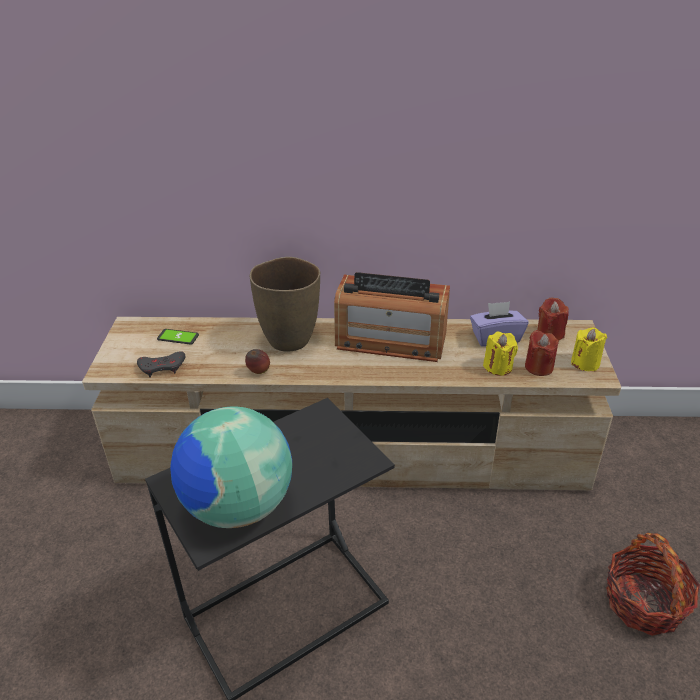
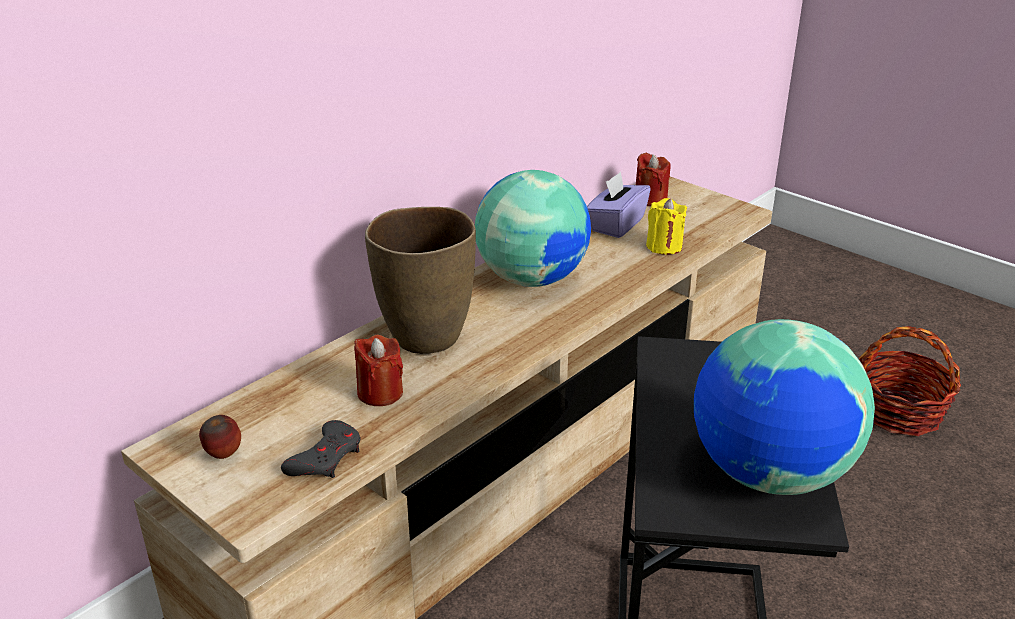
camera: 50 degrees left, 5 degrees down
(178, 337) = (276, 416): phone -> none
(259, 372) = (457, 386): apple -> apple (223, 456)
(390, 341) = (531, 278): radio -> globe
(539, 367) = (693, 229): red candle -> red candle (380, 393)
(585, 363) = (717, 207): yellow candle -> none

